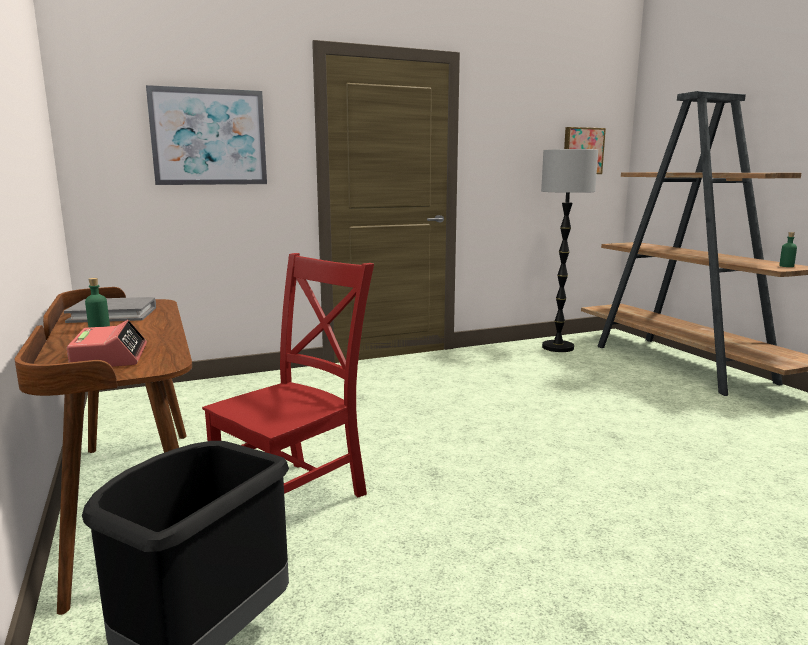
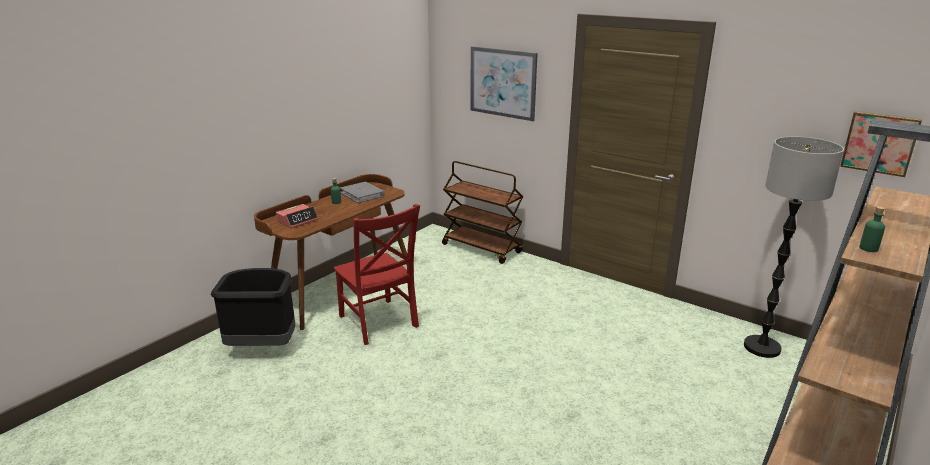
camera: 60 degrees right, 10 degrees up
(219, 386) = (482, 248): none -> brown cart
(296, 495) = (379, 323): red chair -> red chair turned 45 degrees clockwise
(786, 266) = (857, 380): green bottle -> green bottle (868, 248)

